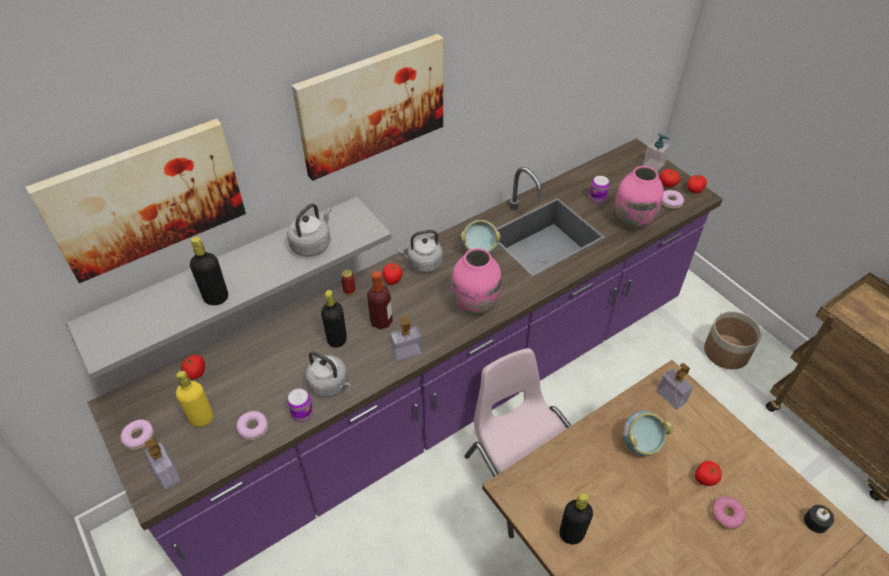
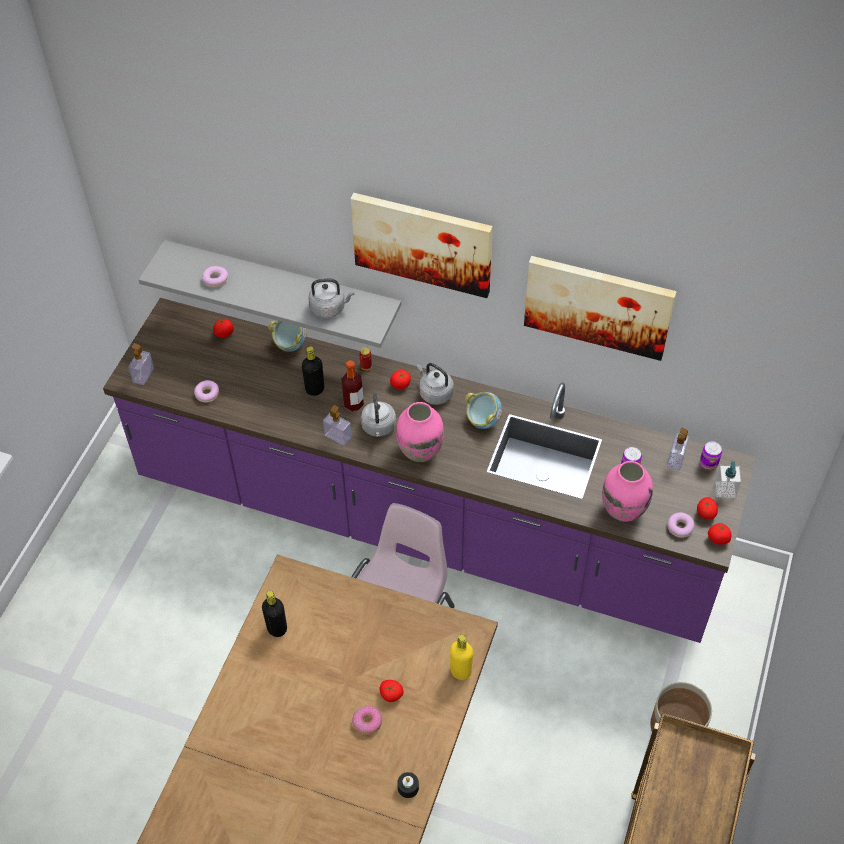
camera: 55 degrees right, 5 degrees up
(139, 437) = (156, 342): donut -> donut (215, 279)
(145, 198) = (232, 200): picture -> picture (598, 305)
(202, 418) = (193, 362): yellow bottle -> yellow bottle (460, 671)
(216, 298) = (240, 293): black bottle -> none
(302, 413) = (238, 412): can -> can (708, 463)
(330, 385) = (273, 411): grey kettle -> grey kettle (378, 428)
(641, 444) = (389, 637): bowl -> bowl (290, 344)
(671, 397) = (454, 638): soap dispenser -> soap dispenser (676, 459)

